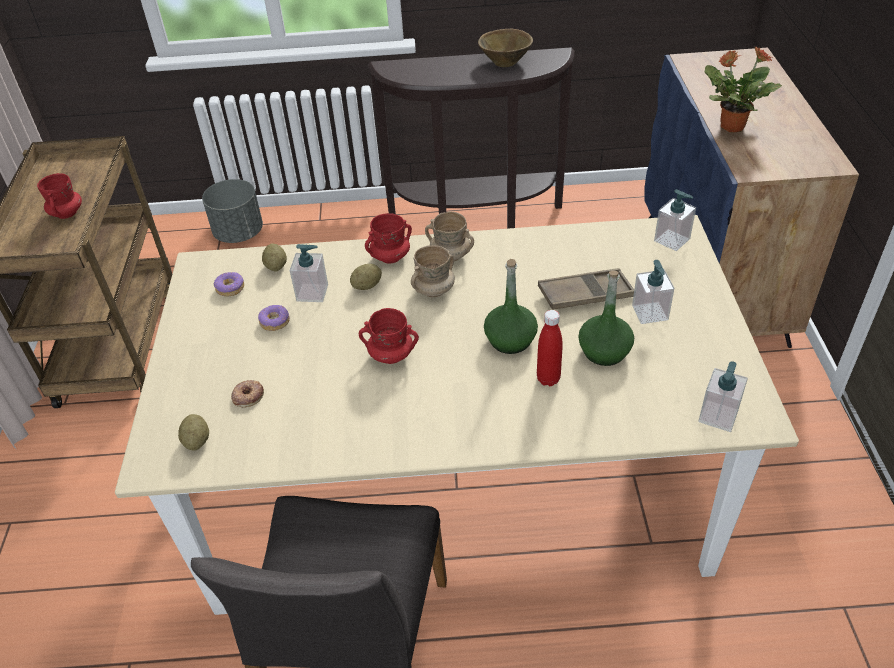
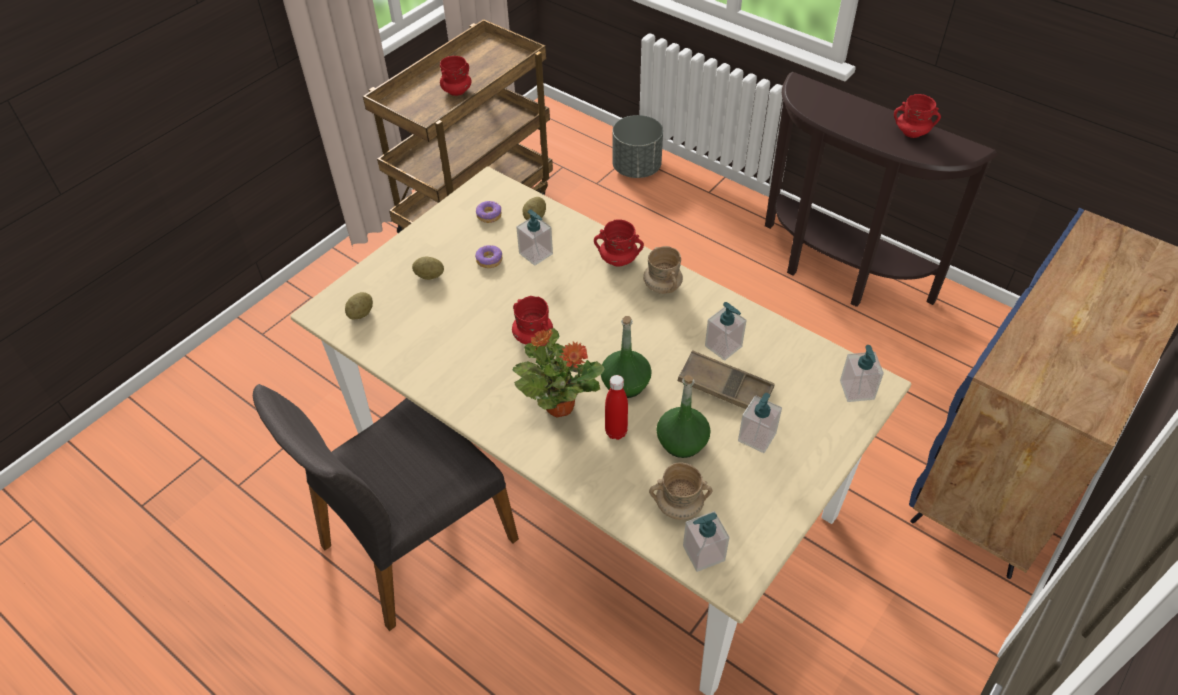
camera: 40 degrees right, 5 degrees up
(248, 396) = (419, 303): donut -> none
(367, 286) = (577, 272): potato -> potato (429, 276)
(434, 290) = (617, 307): beige mug -> beige mug (678, 506)
(505, 61) = (911, 133): brown bowl -> red mug
(549, 268) = (723, 346): none -> soap dispenser
(731, 126) = (1044, 319): potted plant -> potted plant (559, 405)

